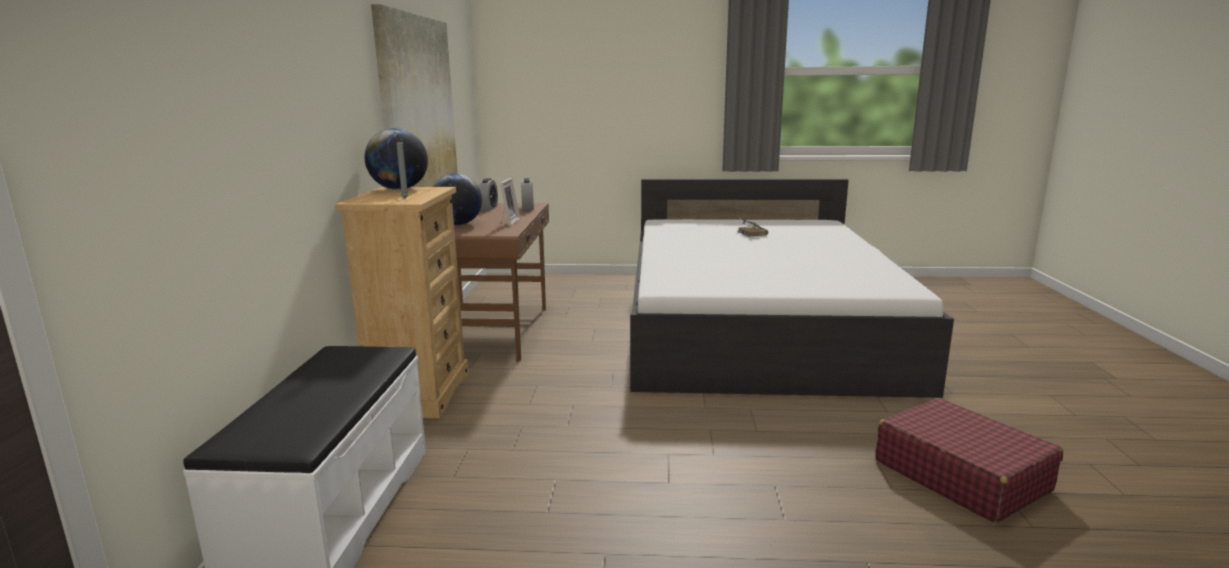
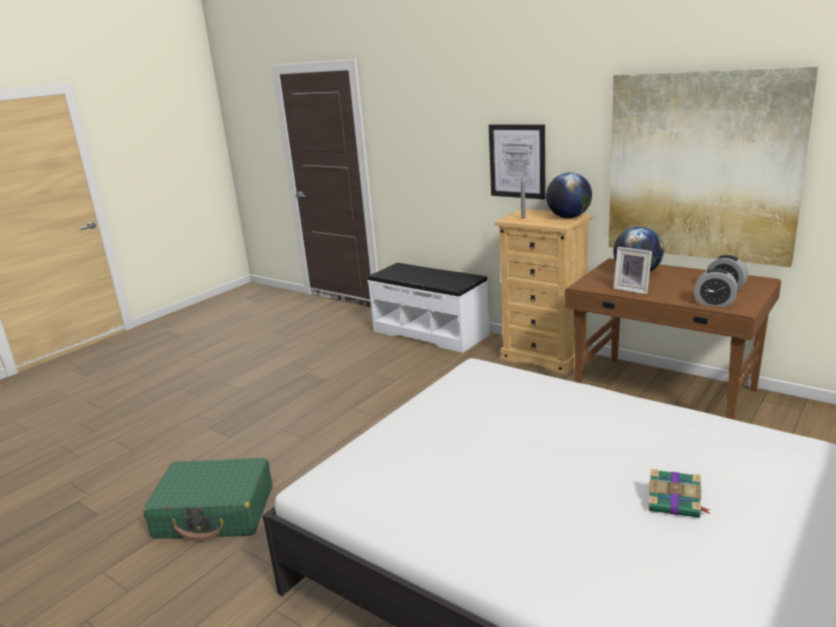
camera: 125 degrees right, 5 degrees up
(317, 127) = (517, 161): none -> picture
(960, 475) = (215, 512): red suitcase -> green suitcase

